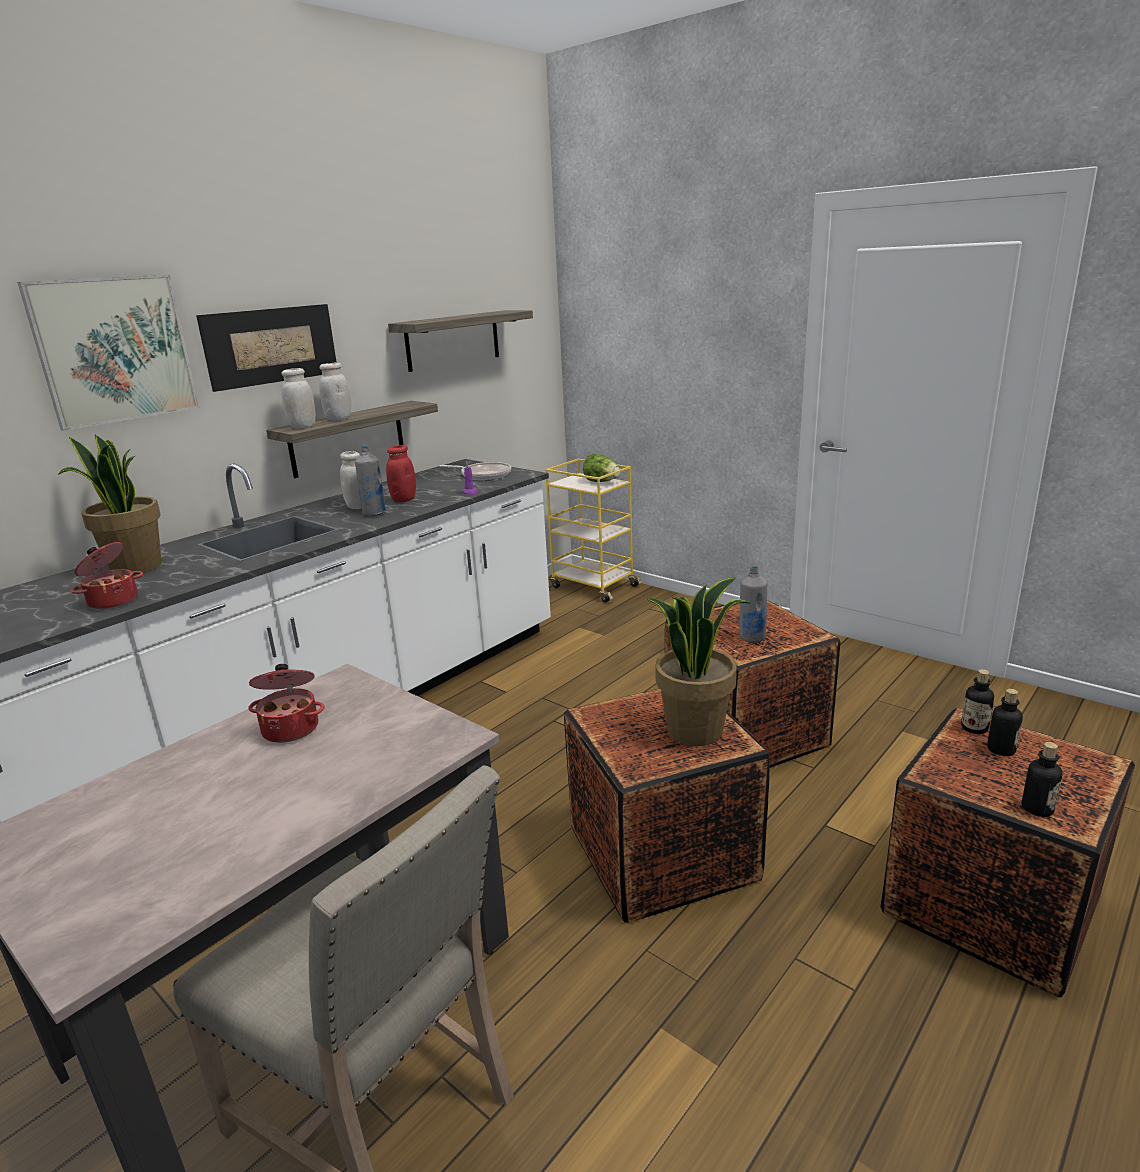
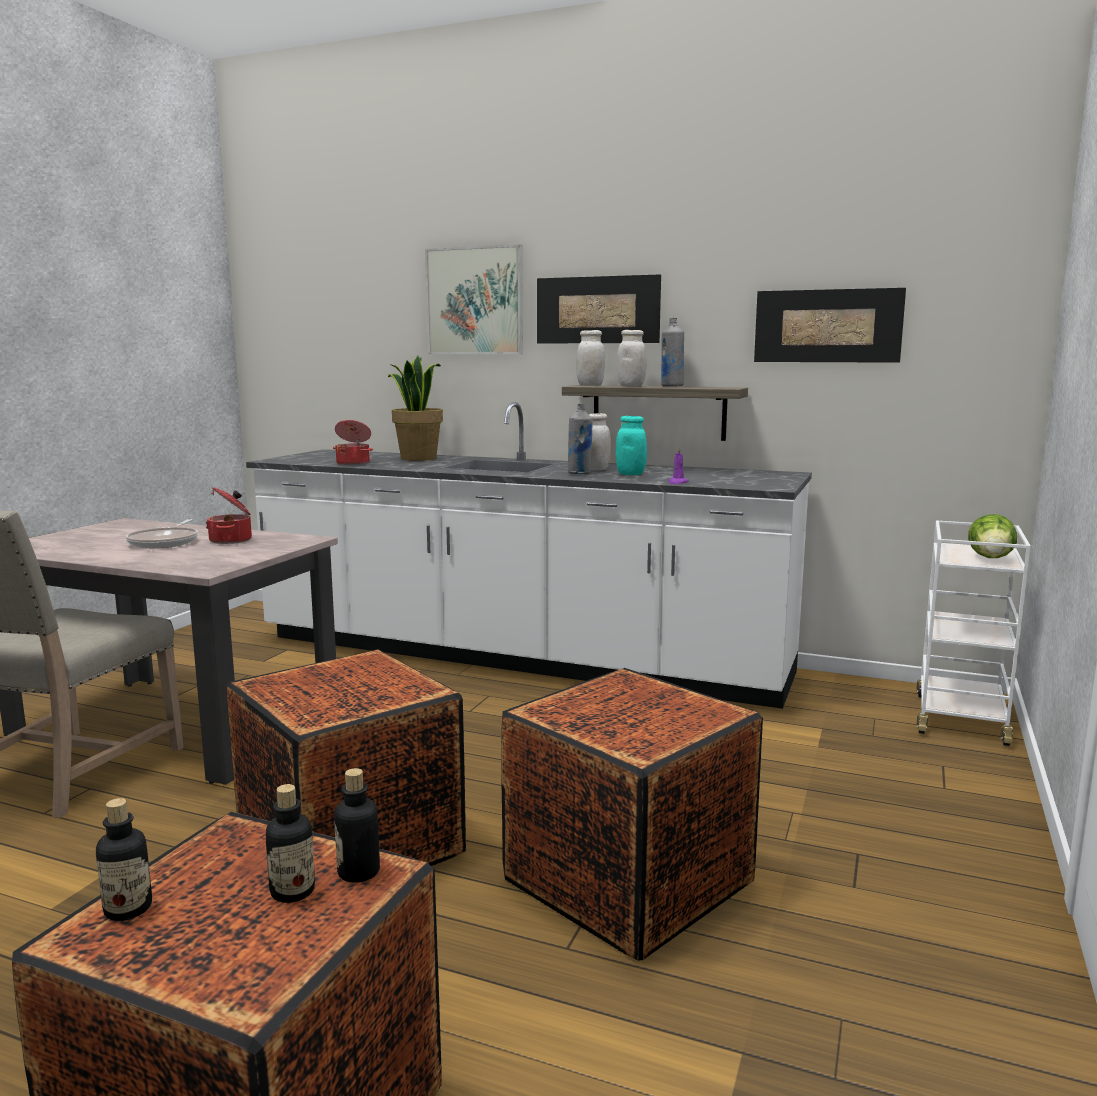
camera: 70 degrees right, 10 degrees down
(403, 500) = (630, 474): red jar -> turquoise jar
(453, 340) = (827, 326): shelf -> picture
(483, 475) = (749, 480): frying pan -> frying pan (166, 542)
(593, 586) = (960, 718): yellow cart -> white cart
(695, 730) = (339, 700): potted plant -> none
(751, 638) = (597, 713): grey bottle -> grey bottle (671, 386)

